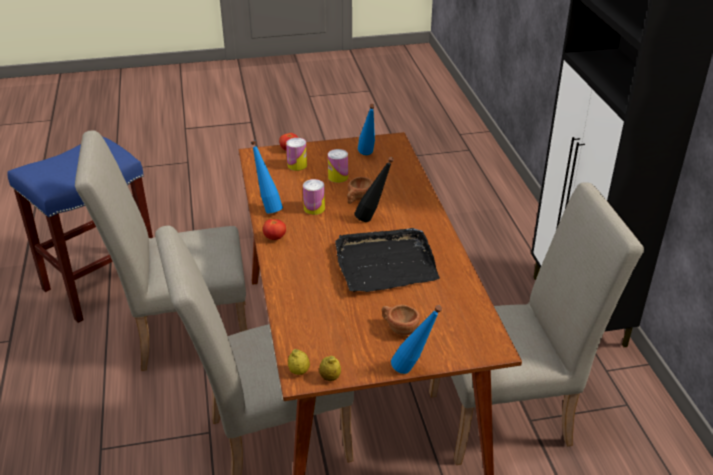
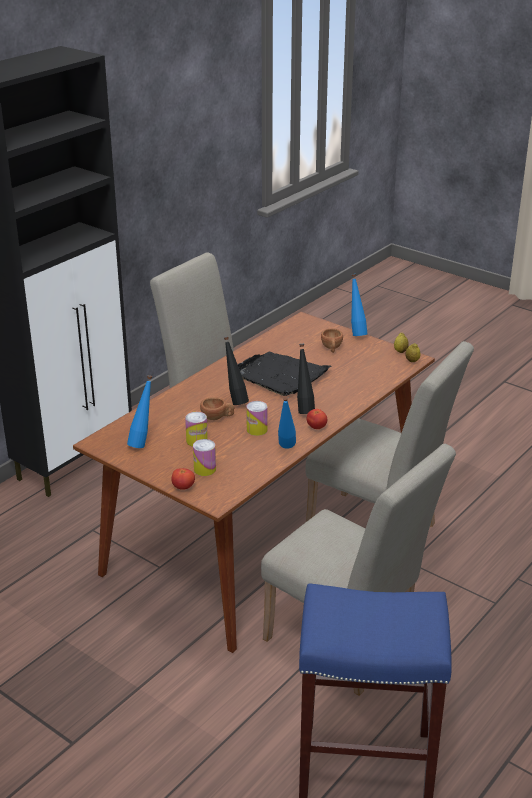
camera: 130 degrees left, 5 degrees down
(309, 246) = (304, 409): none -> black bottle

